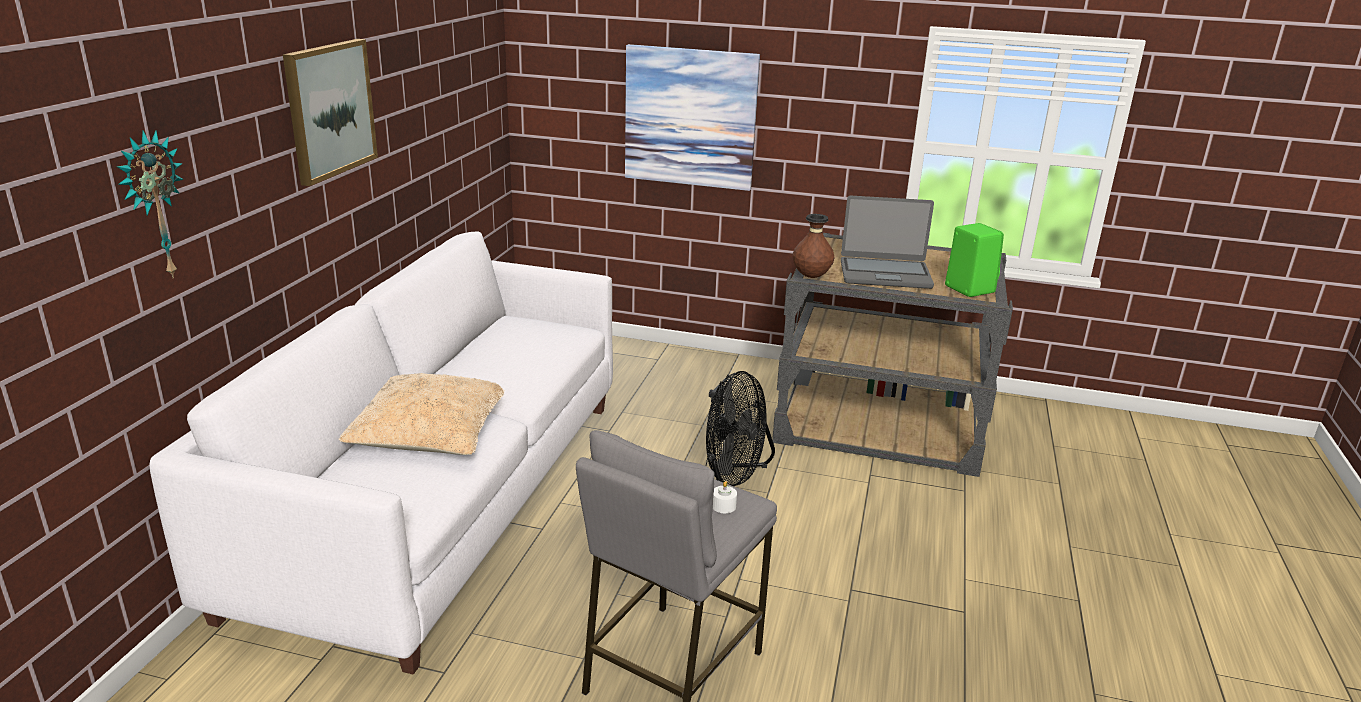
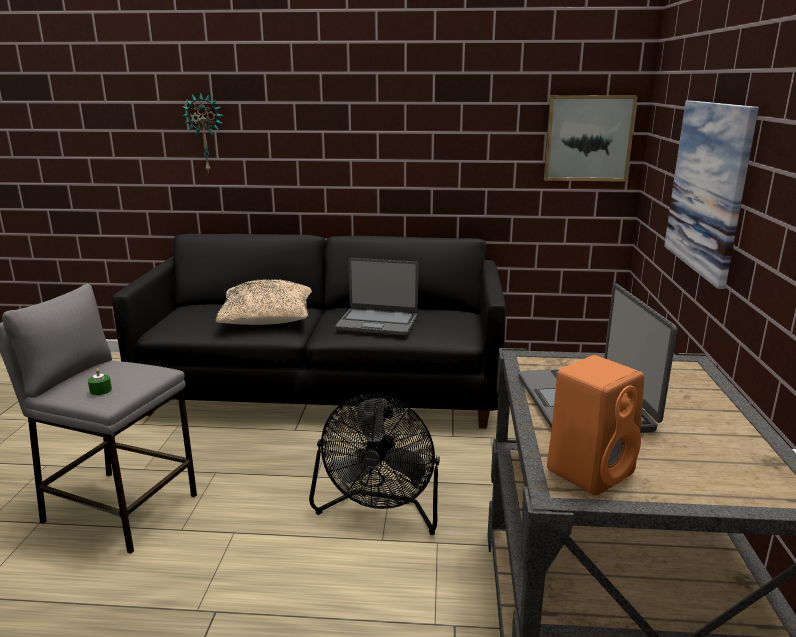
camera: 80 degrees right, 5 degrees down
(329, 109) = (362, 113): picture -> picture (588, 138)
(442, 498) = (324, 389): white sofa -> black sofa
(514, 363) = (377, 323): none -> laptop
(723, 506) = (101, 390): white candle -> green candle
(811, 276) = (523, 359): brown vase -> none
(968, 288) = (591, 470): green speaker -> orange speaker

